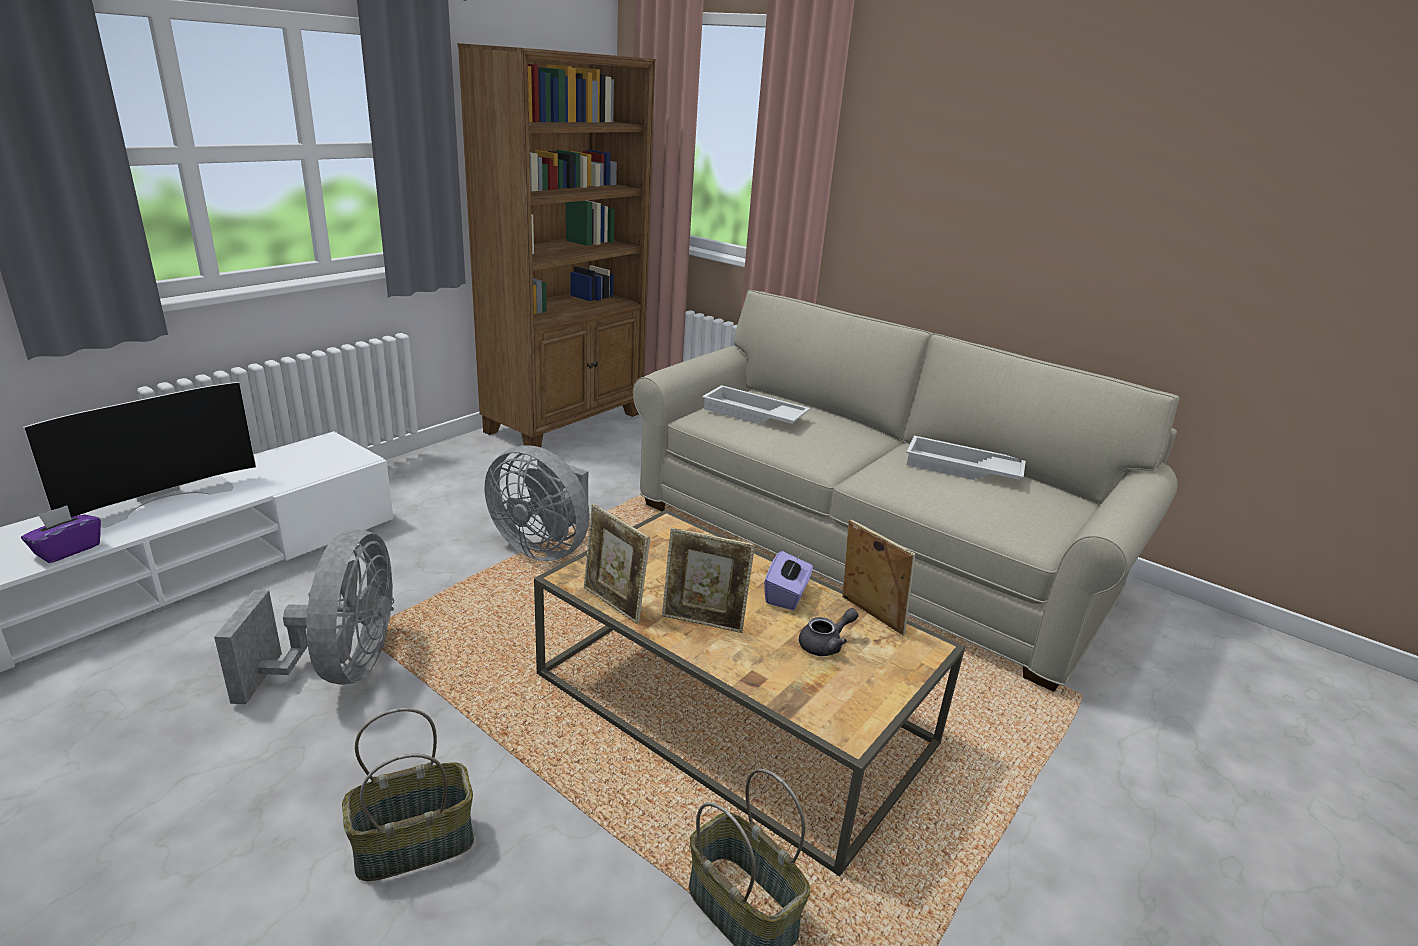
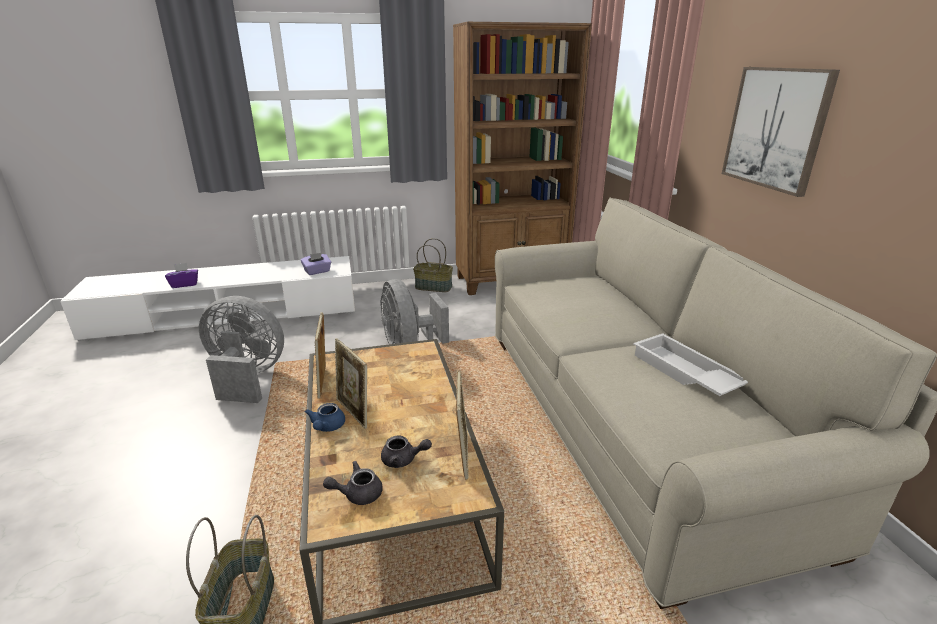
camera: 40 degrees right, 0 degrees up
(161, 497) = (242, 271): television -> none
(340, 669) = (247, 377): grey fan -> grey fan turned 120 degrees counterclockwise
(415, 843) = (170, 475): basket -> basket (434, 287)
(699, 649) = (327, 427): none -> blue teapot
(752, 415) = (562, 291): white tray -> none
(786, 595) = (428, 417): purple tissue box -> purple tissue box (317, 271)
(834, 694) = (357, 494): none -> grey teapot
(950, 204) = (776, 128): none -> picture

